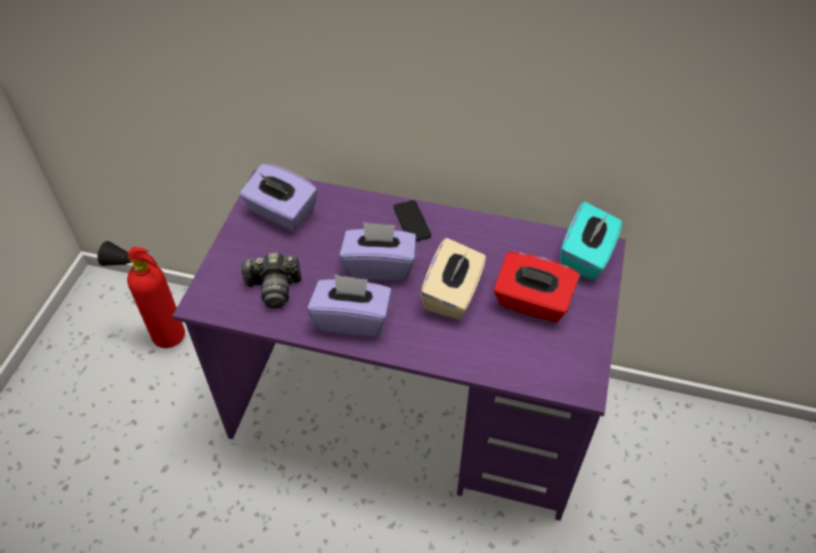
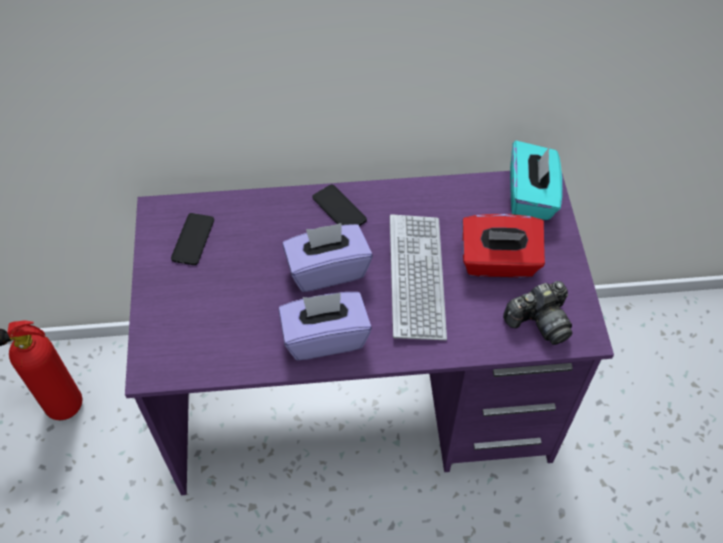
camera: 20 degrees left, 5 degrees up
(274, 288) = (225, 328): camera -> camera (539, 321)
(281, 213) = (193, 239): purple tissue box -> phone
(453, 294) = (416, 277): beige tissue box -> keyboard

